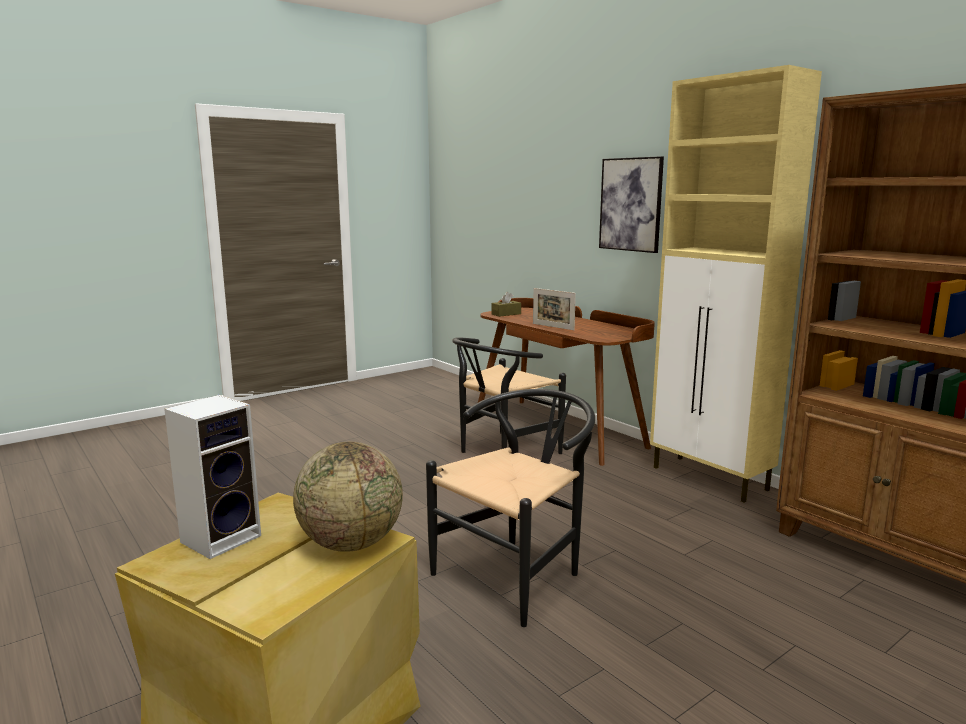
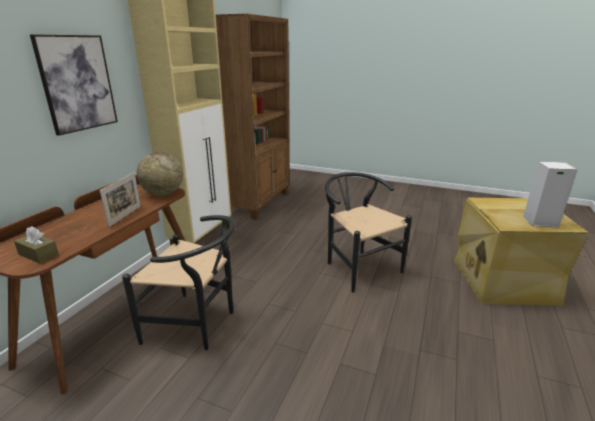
camera: 120 degrees left, 10 degrees up
(351, 544) = (491, 203): globe -> globe (163, 194)
(517, 573) = (357, 266): black chair -> black chair turned 45 degrees clockwise

